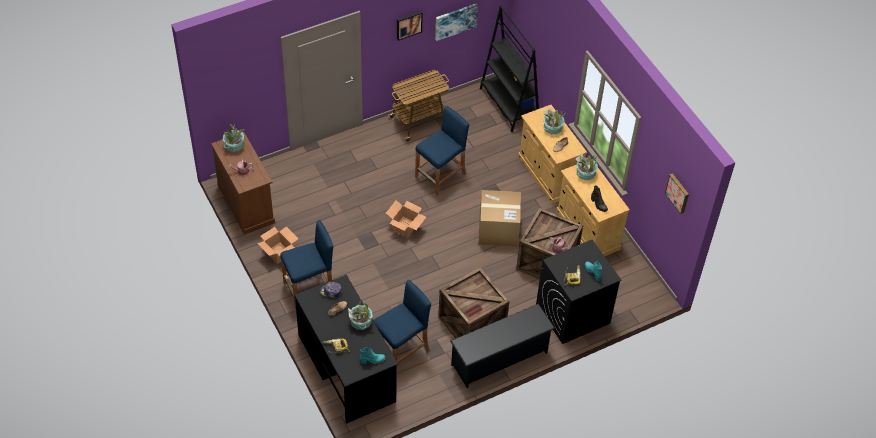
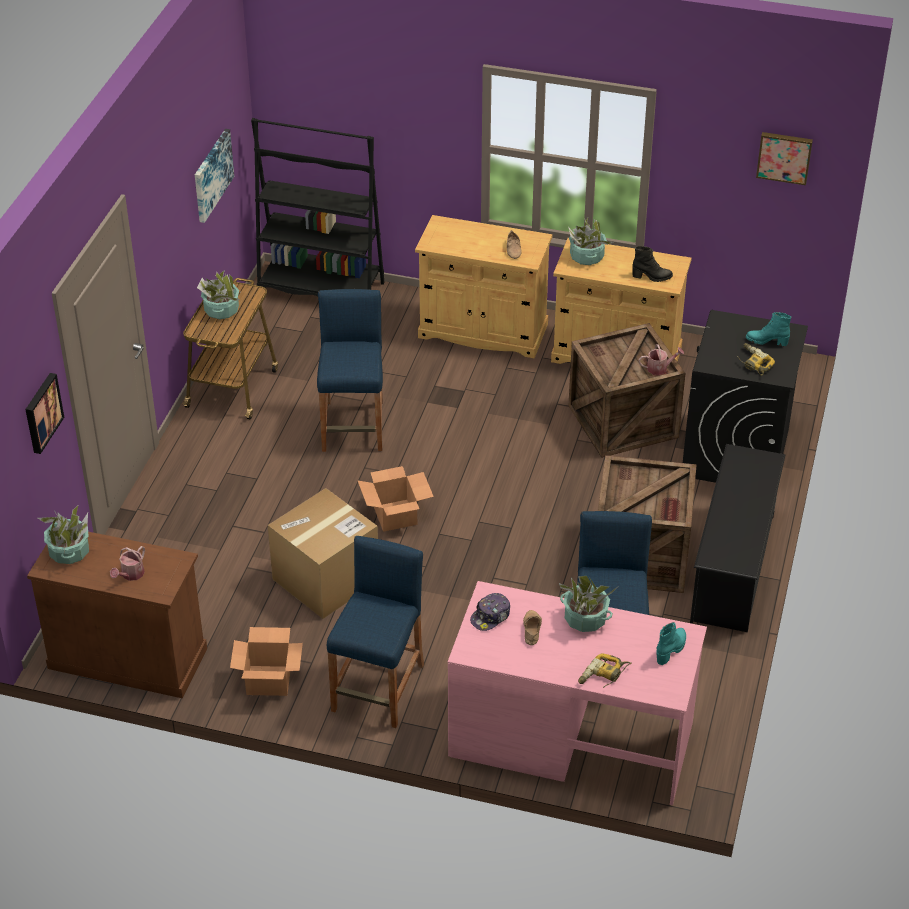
camera: 45 degrees left, 10 degrees down
(347, 367) = (571, 738): black desk -> pink desk
(408, 24) = (172, 202): picture -> picture (41, 412)
(498, 230) = (515, 432): cardboard box -> cardboard box (326, 579)
(552, 128) = (474, 237): potted plant -> potted plant (221, 310)

